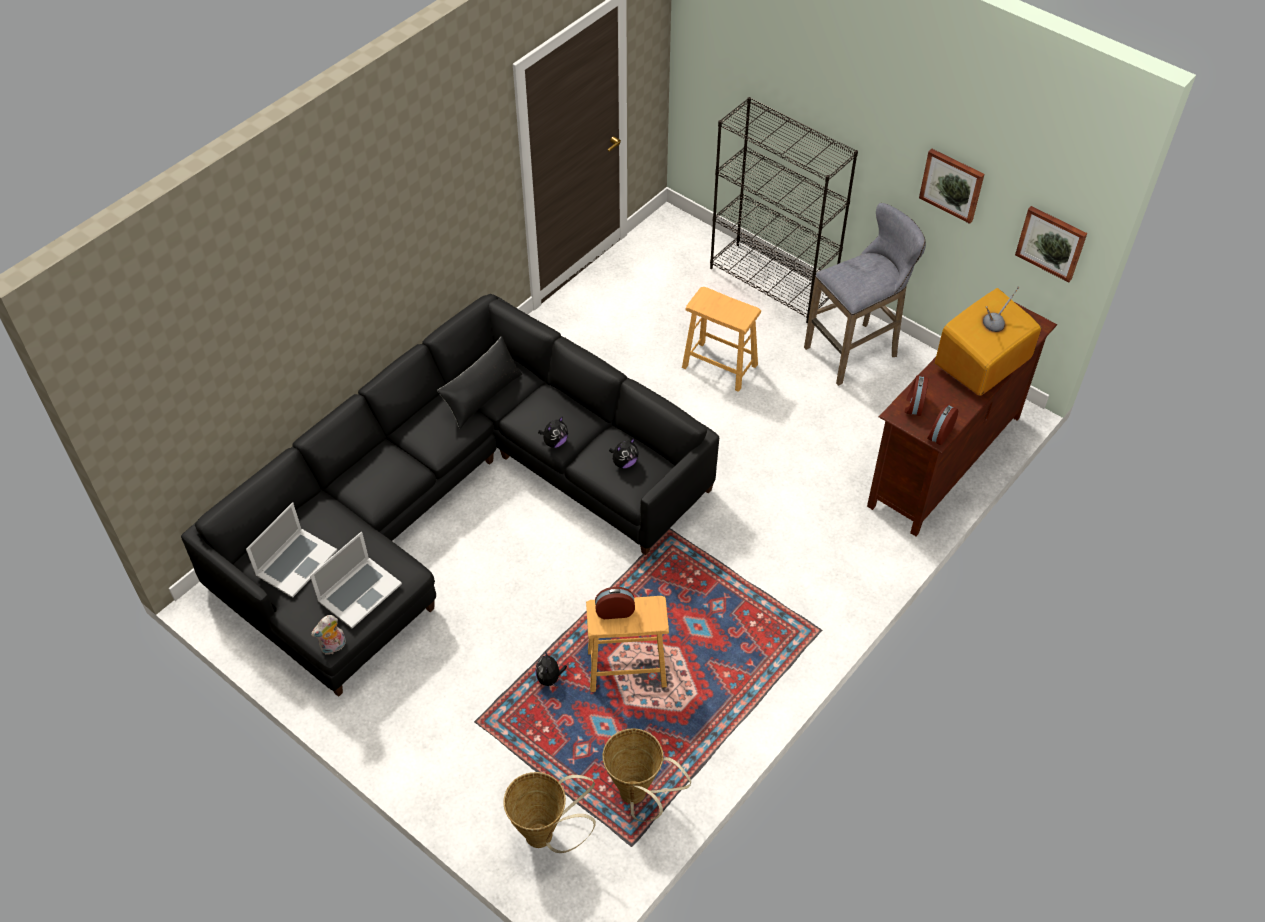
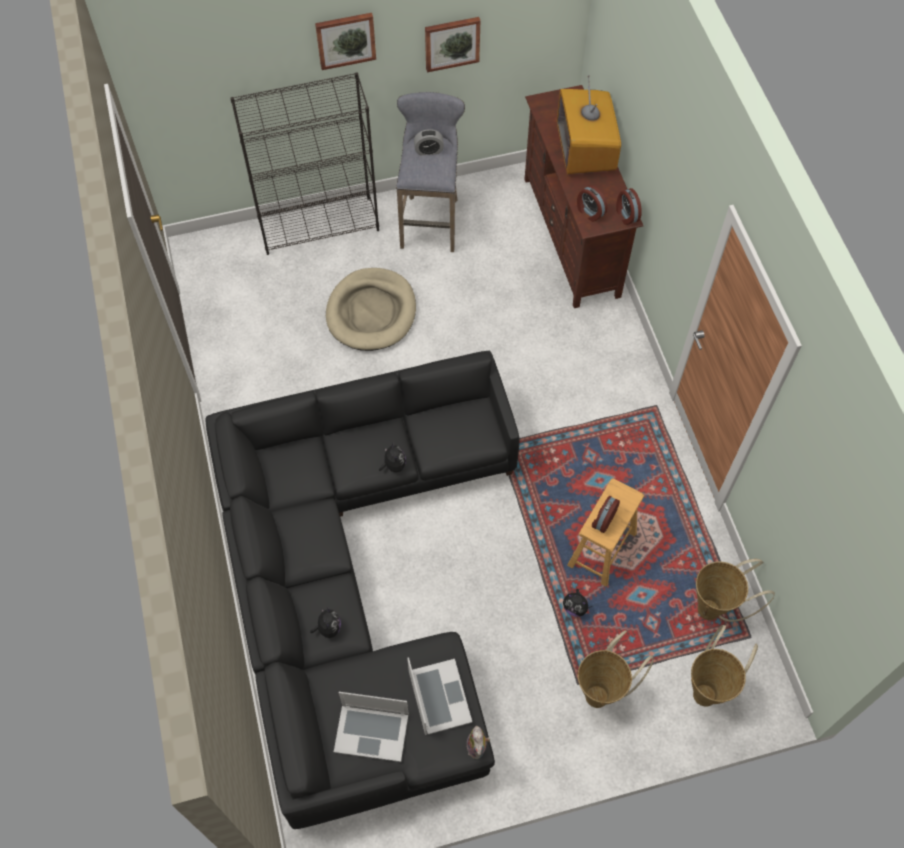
camera: 55 degrees left, 10 degrees up
(296, 562) = (371, 731): laptop -> laptop turned 120 degrees clockwise
(480, 746) = (601, 692): none -> basket
(482, 395) = (302, 488): black pillow -> none
(624, 463) = (454, 430): plush toy -> plush toy (328, 628)
(719, 366) = (371, 312): brown stool -> beige dog bed
(871, 269) = (429, 151): none -> alarm clock
(1051, 242) = (550, 30): picture -> picture (345, 39)

